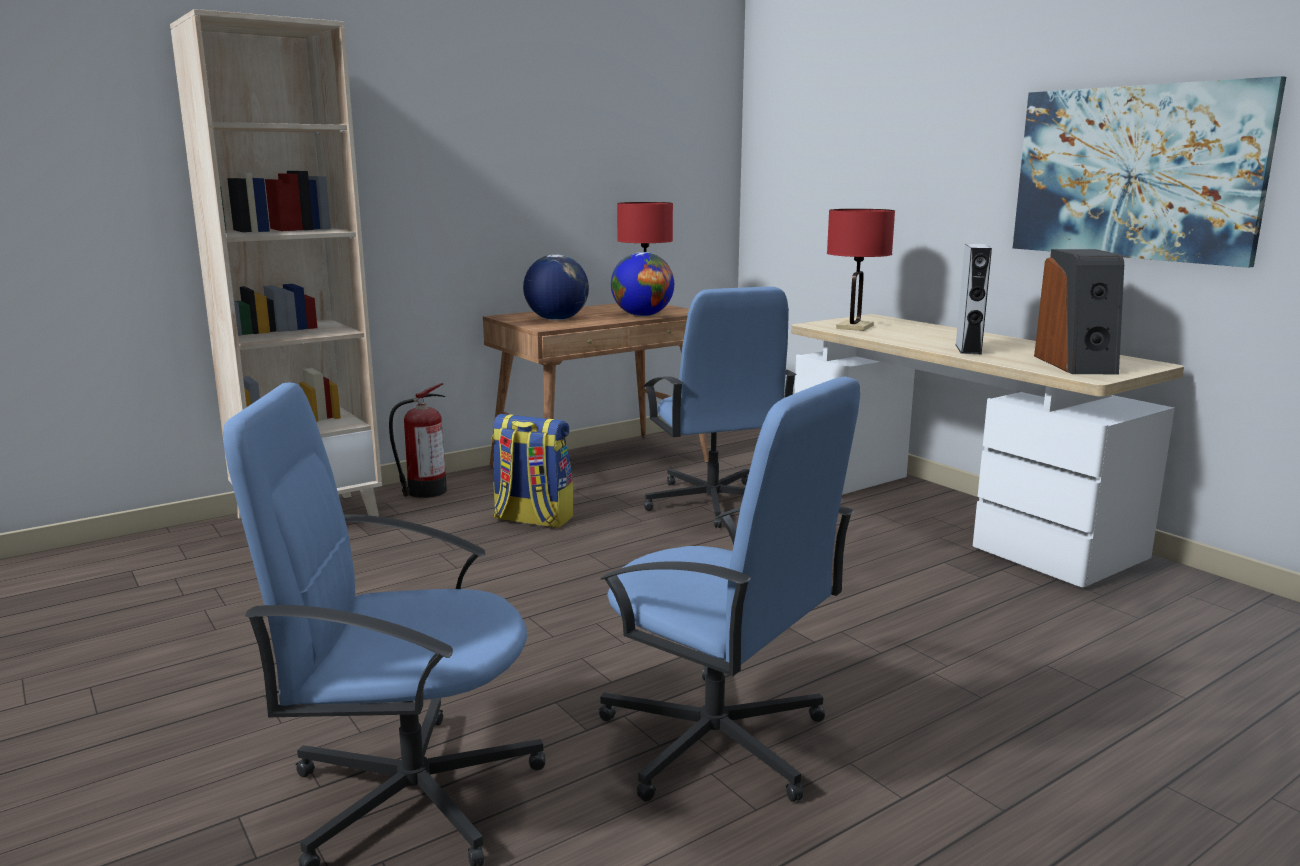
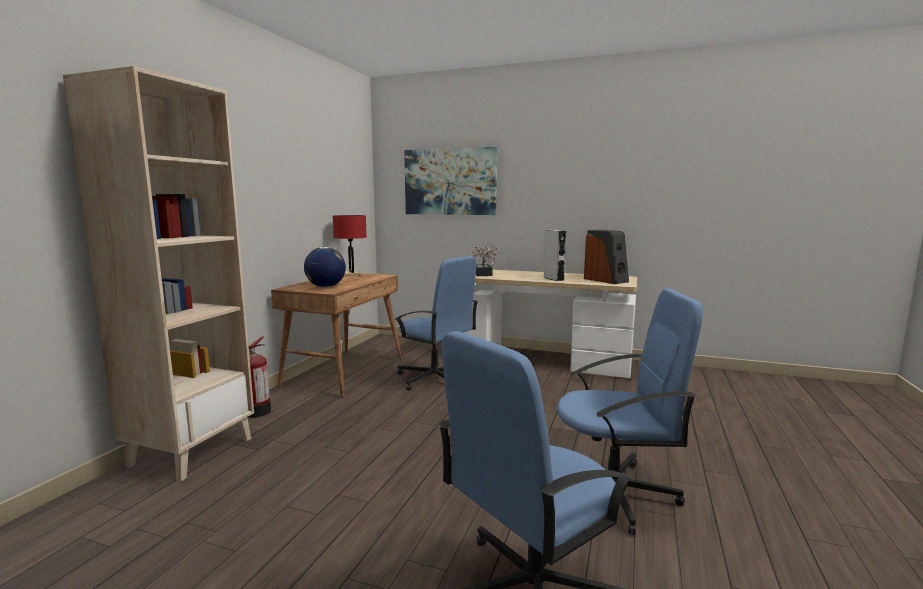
camera: 35 degrees left, 5 degrees down
(532, 519) = (352, 411): backpack -> none
(642, 315) = (367, 279): globe -> none
(854, 327) = (483, 274): red table lamp -> potted plant
(1135, 173) = (605, 197): picture -> picture (450, 182)

